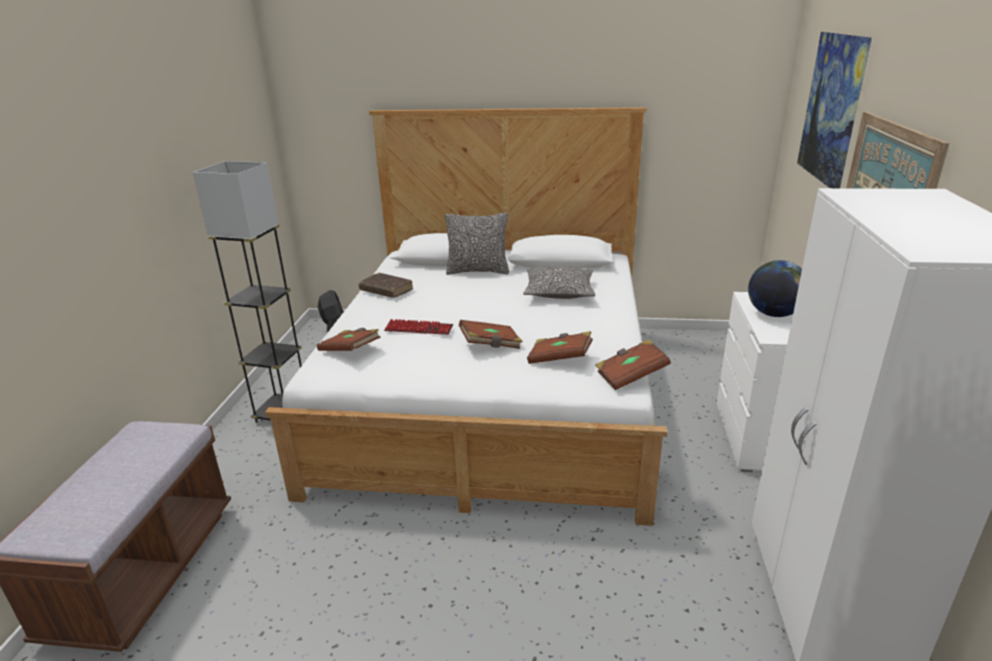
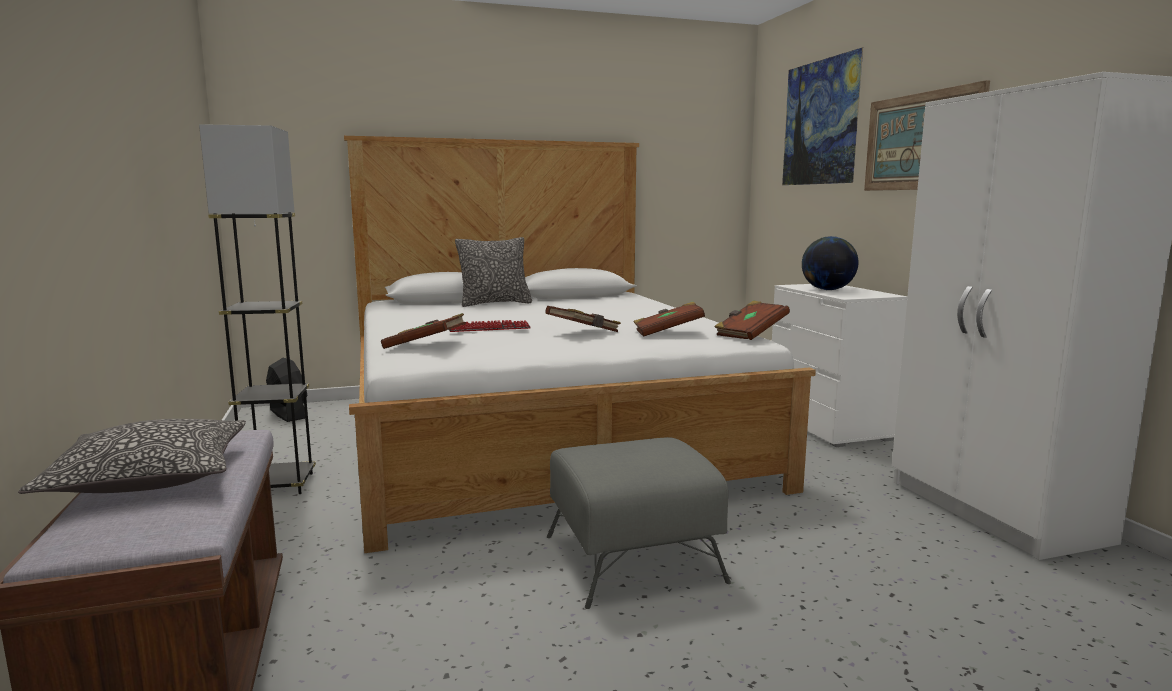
camera: 25 degrees left, 15 degrees down
(386, 290) = (406, 317): brown book -> none
(453, 563) = (634, 558): none -> grey ottoman
(559, 292) = (603, 307): pillow -> pillow (151, 477)

